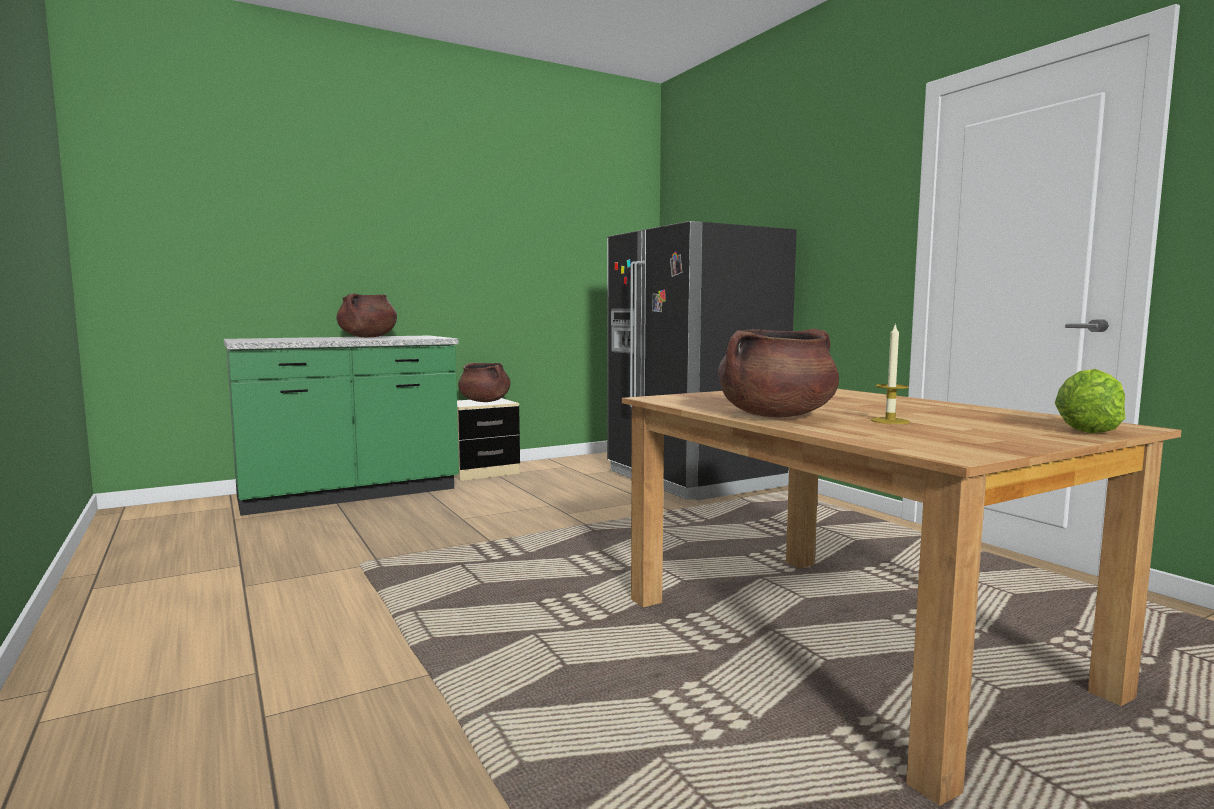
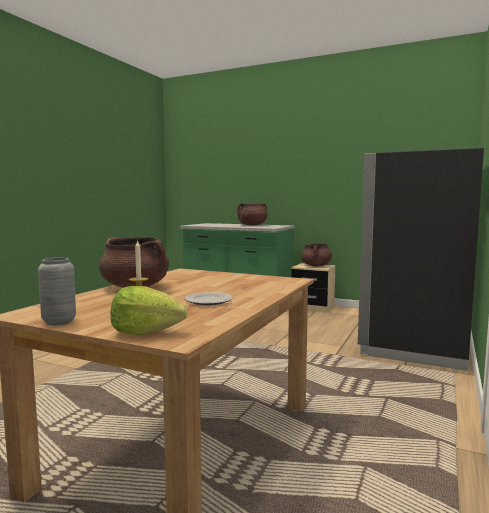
camera: 55 degrees right, 0 degrees up
(917, 409) = (209, 301): none -> plate
(1020, 445) = (59, 322): none -> grey vase

